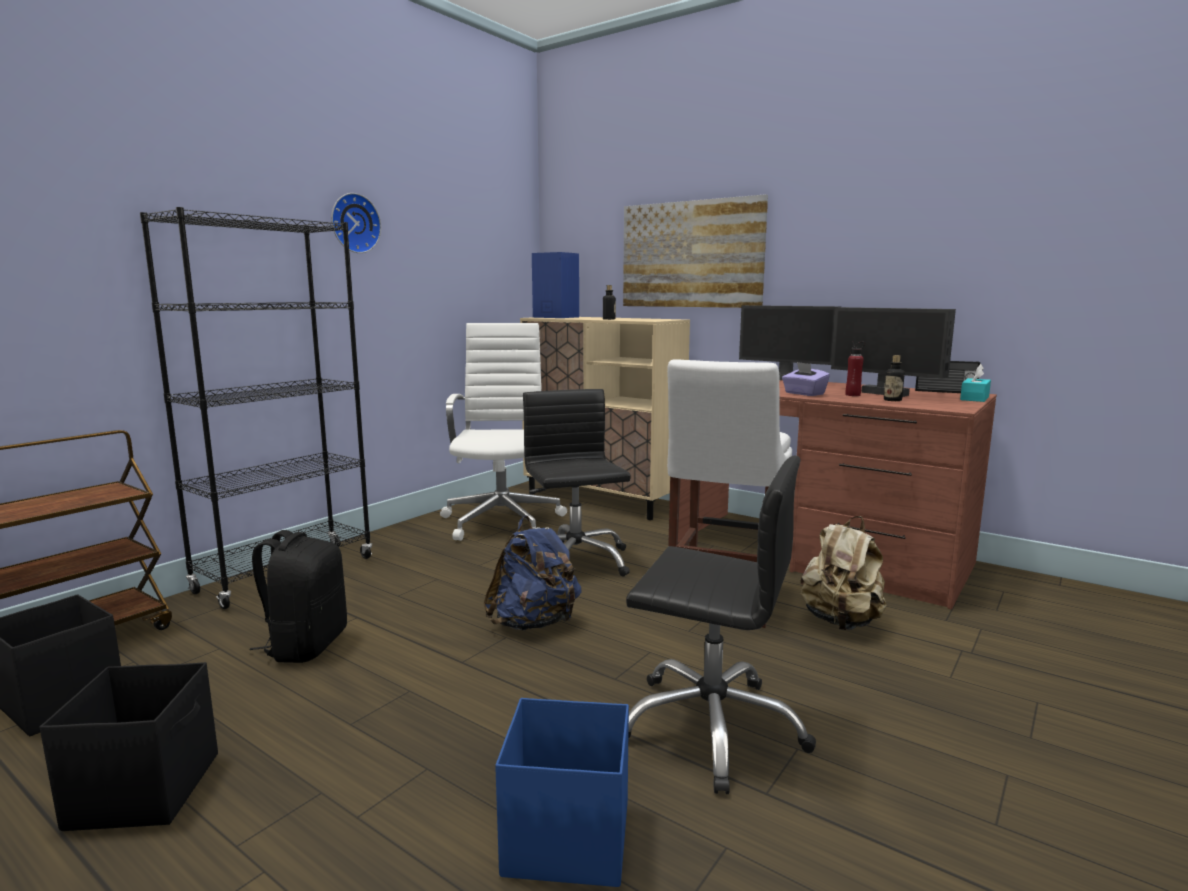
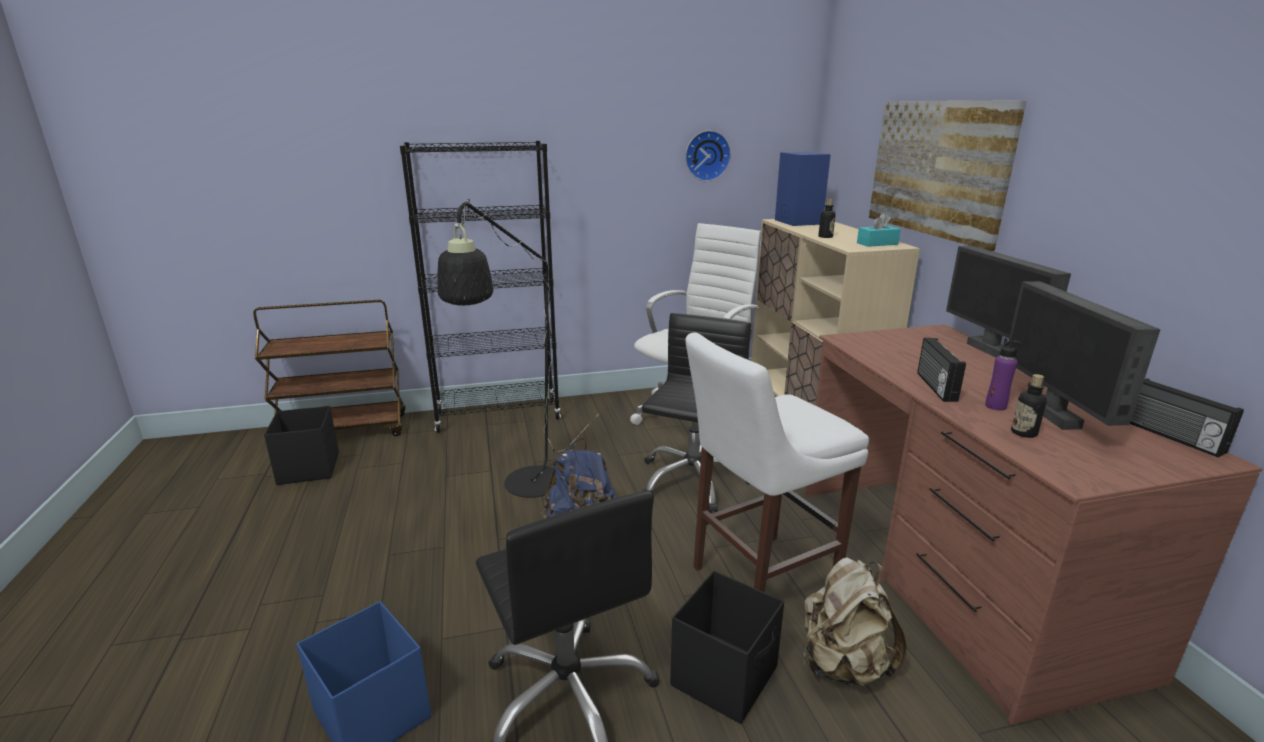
camera: 40 degrees right, 10 degrees up
(147, 789) = (273, 545): black storage box -> black storage box (725, 676)
(305, 645) = (440, 481): black backpack -> none
(353, 223) = (588, 133): wall clock -> wall clock (706, 155)
(427, 617) = (526, 489): none -> black floor lamp
(804, 394) = (935, 386): purple tissue box -> radio
(853, 395) = (995, 406): red bottle -> purple bottle
(974, 398) = (1179, 467): turquoise tissue box -> turquoise tissue box (877, 243)

